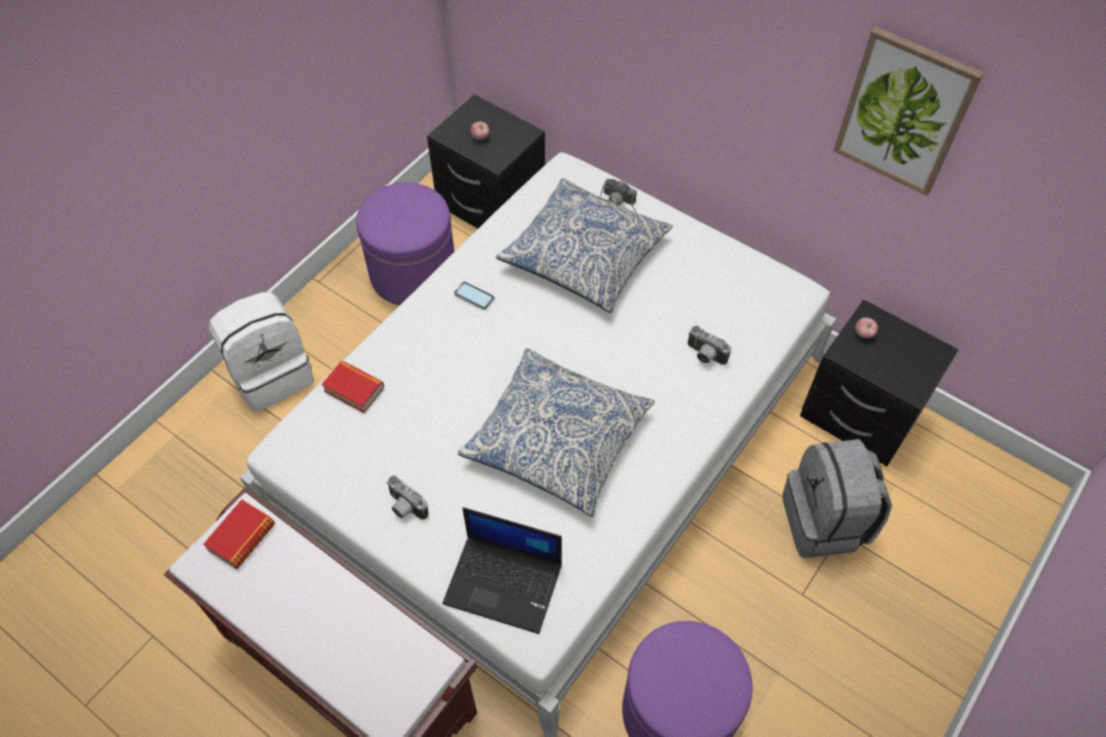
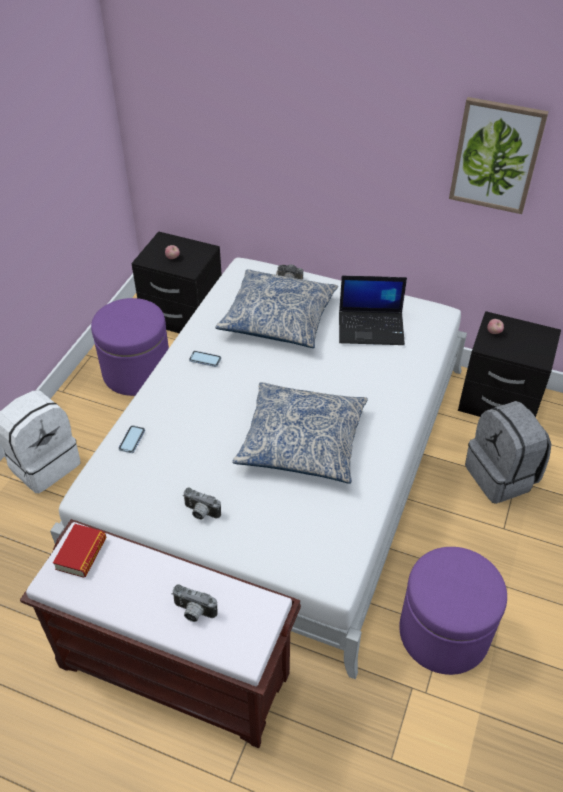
camera: 15 degrees left, 10 degrees down
(354, 389) = (132, 440): book -> phone
(505, 583) = (297, 548): laptop -> laptop (372, 327)
(704, 356) = (390, 365): camera -> camera (193, 612)

